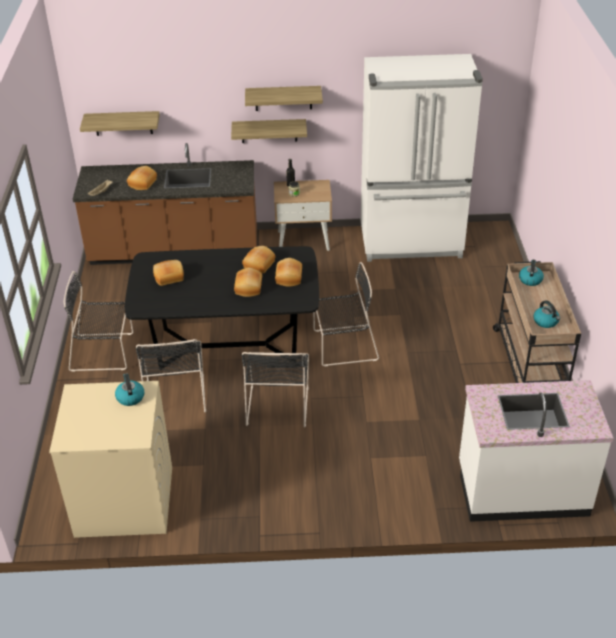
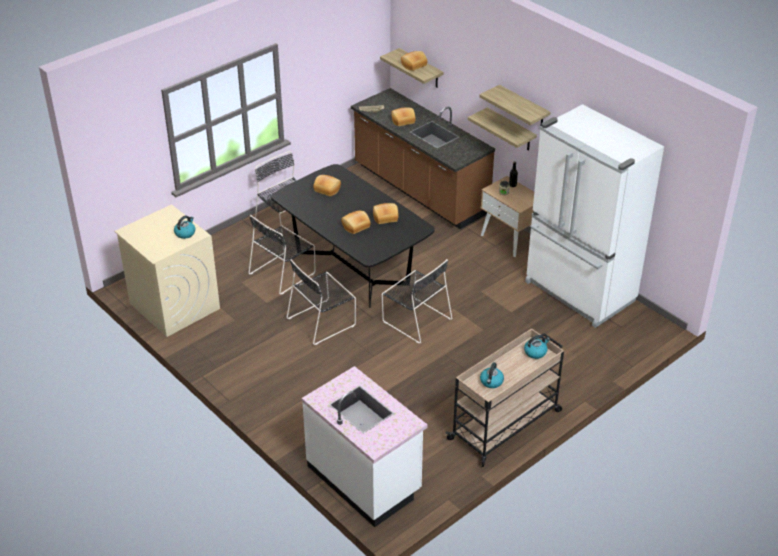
camera: 50 degrees right, 0 degrees up
(288, 278) = (387, 237): bread -> bread (413, 65)

